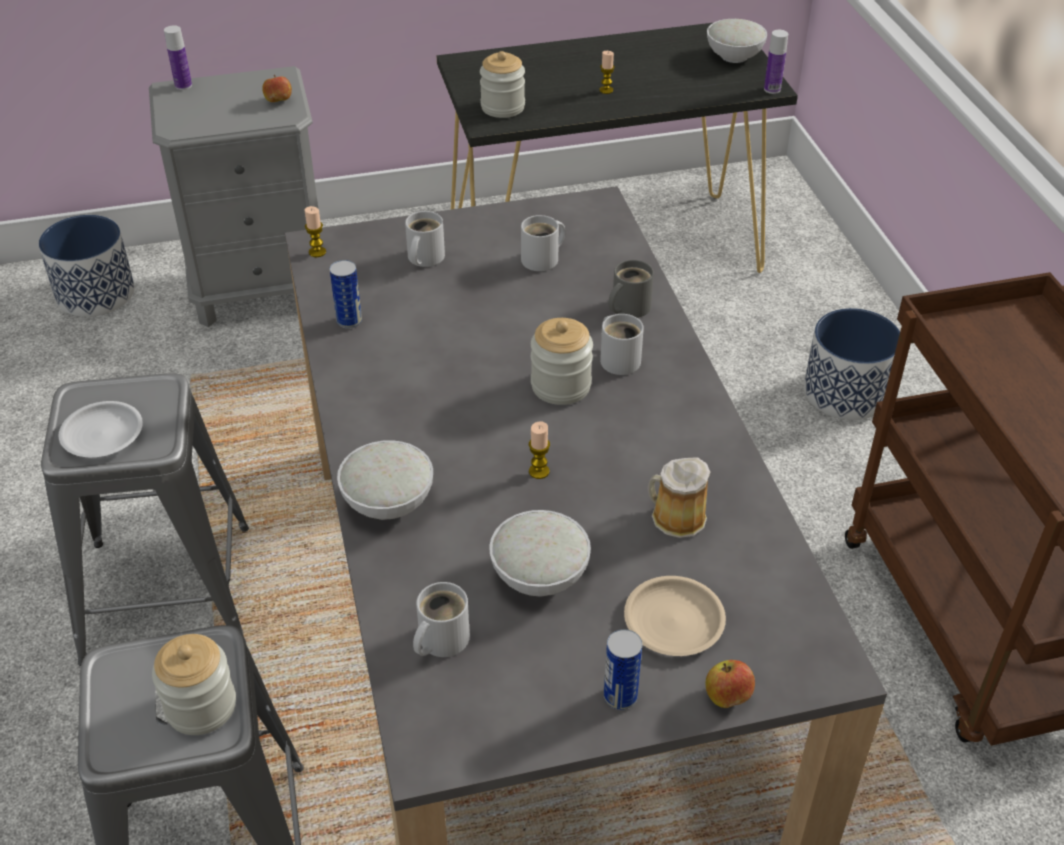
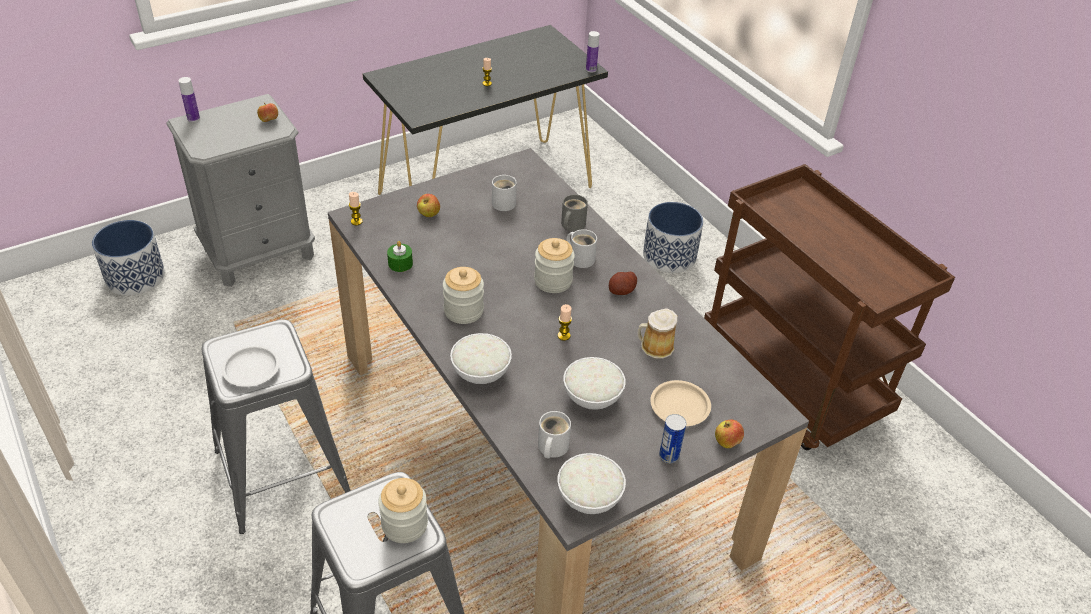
camera: 20 degrees left, 0 degrees up
(349, 321) = (400, 263): can -> green candle
(423, 258) = (429, 214): white mug -> apple
(502, 107) = (424, 104): jar -> jar (463, 311)
(661, 420) = (621, 291): none -> potato
(733, 56) = (558, 50): white bowl -> white bowl (588, 497)

